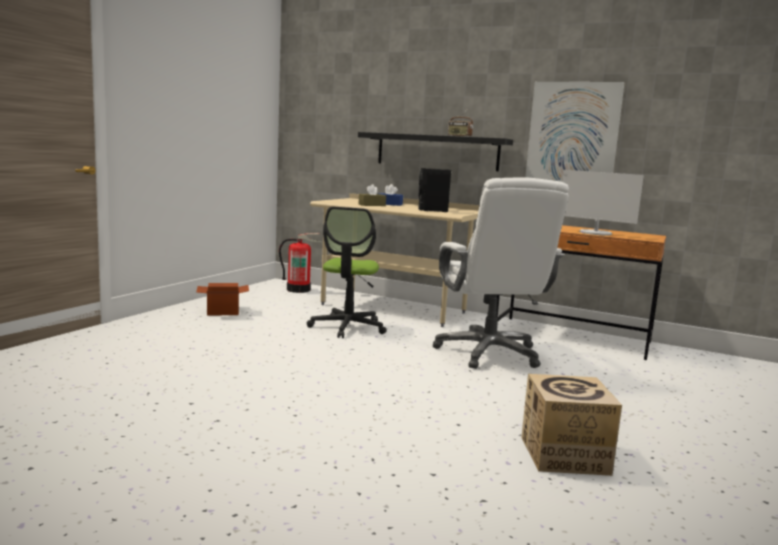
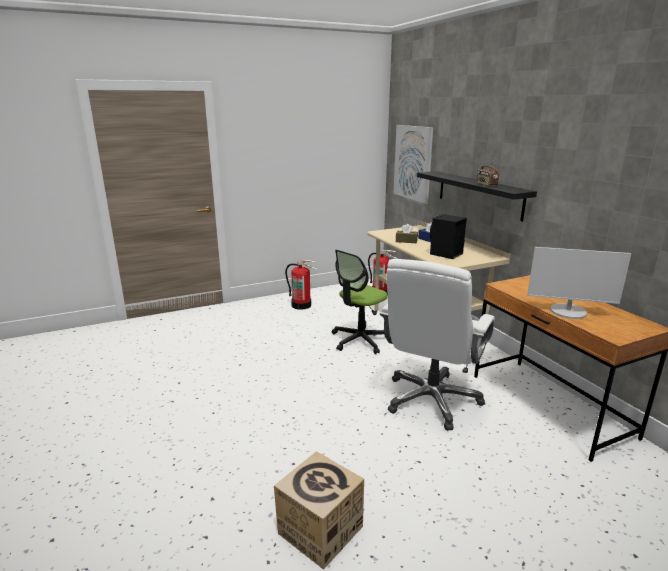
camera: 40 degrees right, 10 degrees up
(223, 311) = (301, 305): cardboard box -> fire extinguisher
(572, 133) = (590, 192): picture -> picture (412, 163)
(595, 233) = (568, 312): monitor -> monitor turned 60 degrees counterclockwise

